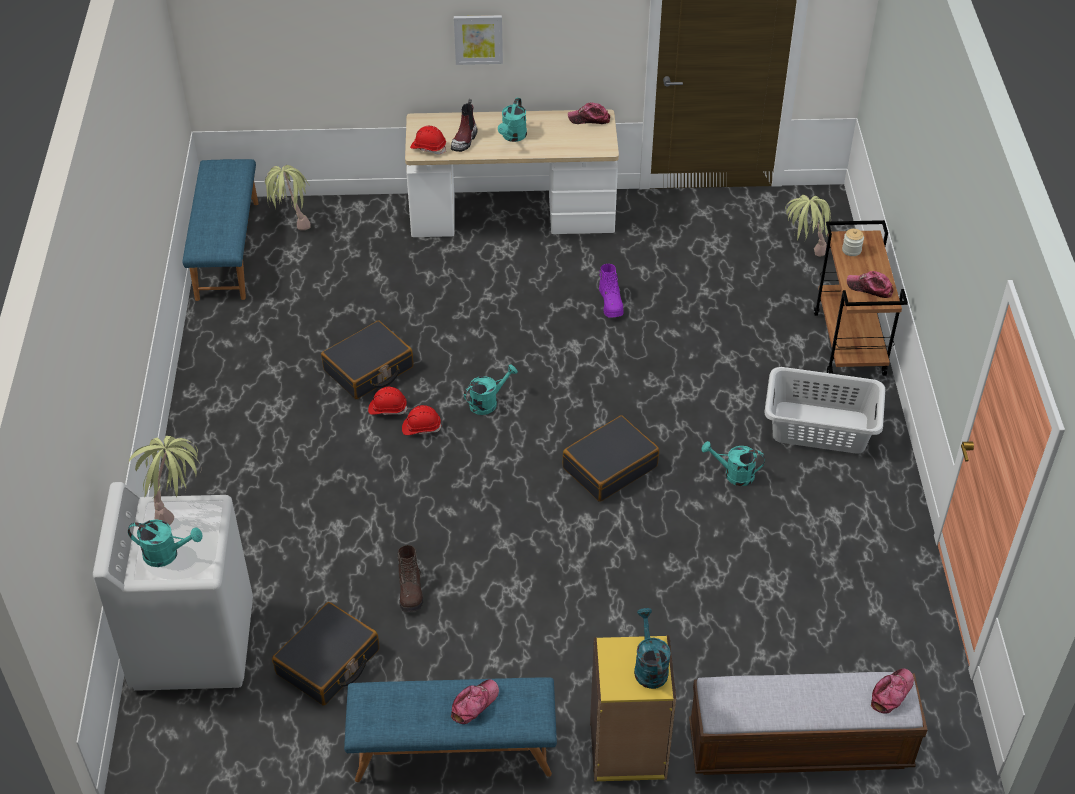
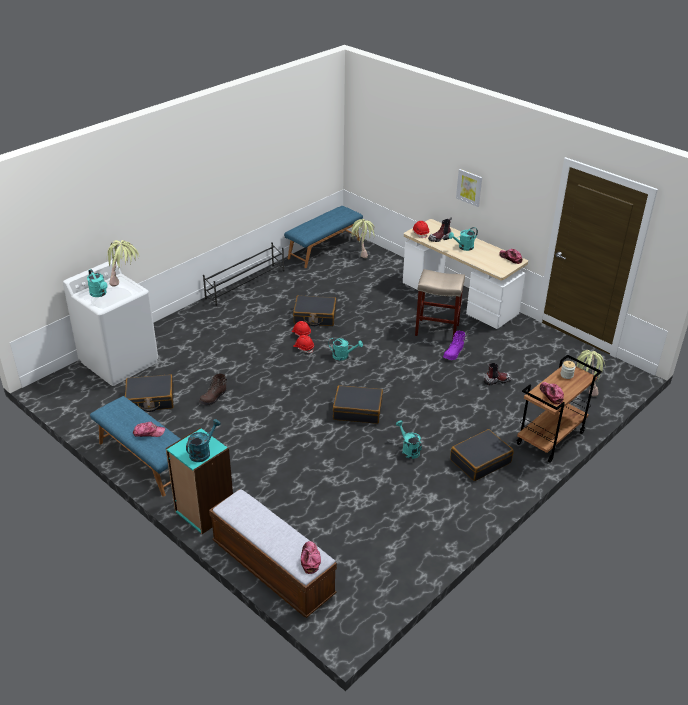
camera: 45 degrees right, 10 degrees down
(195, 384) = (246, 284): none -> black shoe rack
(547, 282) = (436, 330): none -> beige stool
(627, 750) = (204, 512): yellow bookcase -> turquoise bookcase
(704, 307) = (496, 380): none -> boot
(820, 428) = (480, 461): grey laundry basket -> black suitcase
(891, 693) = (310, 559): cap -> cap turned 90 degrees counterclockwise

